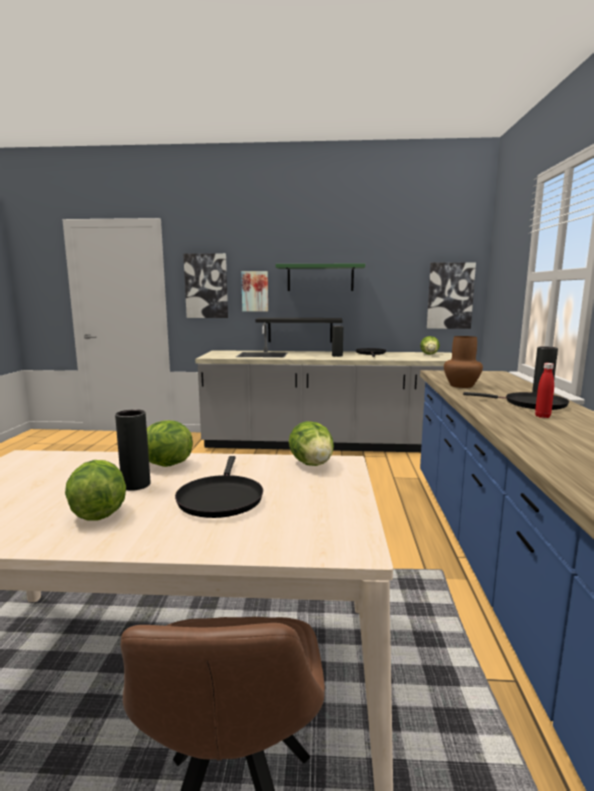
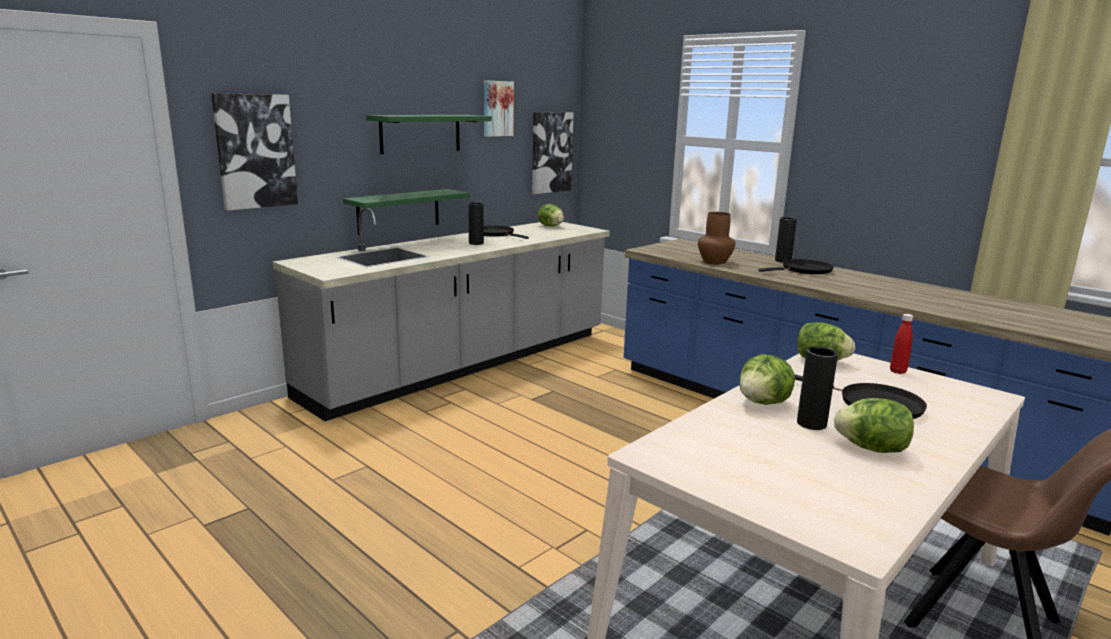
camera: 50 degrees left, 5 degrees up
(255, 291) = (334, 157): picture -> picture (497, 108)
(300, 330) = (399, 211): black shelf -> green shelf
(542, 416) = (841, 279): red bottle -> red bottle (897, 371)

